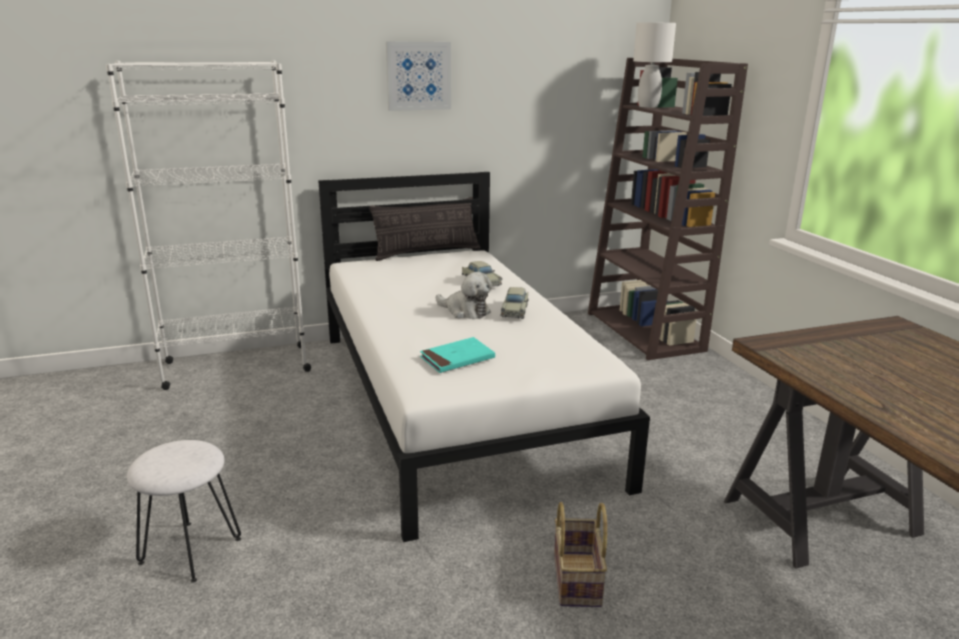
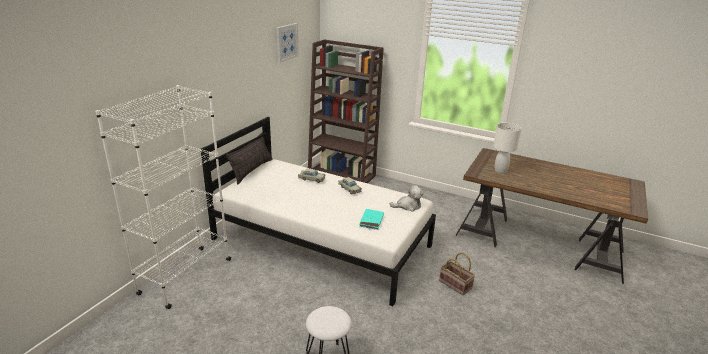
camera: 45 degrees left, 5 degrees up
(418, 76) = (236, 73): picture -> picture (286, 42)
(465, 311) = (332, 197): plush toy -> plush toy (408, 206)
(647, 106) = (328, 67): white table lamp -> white table lamp (500, 171)

